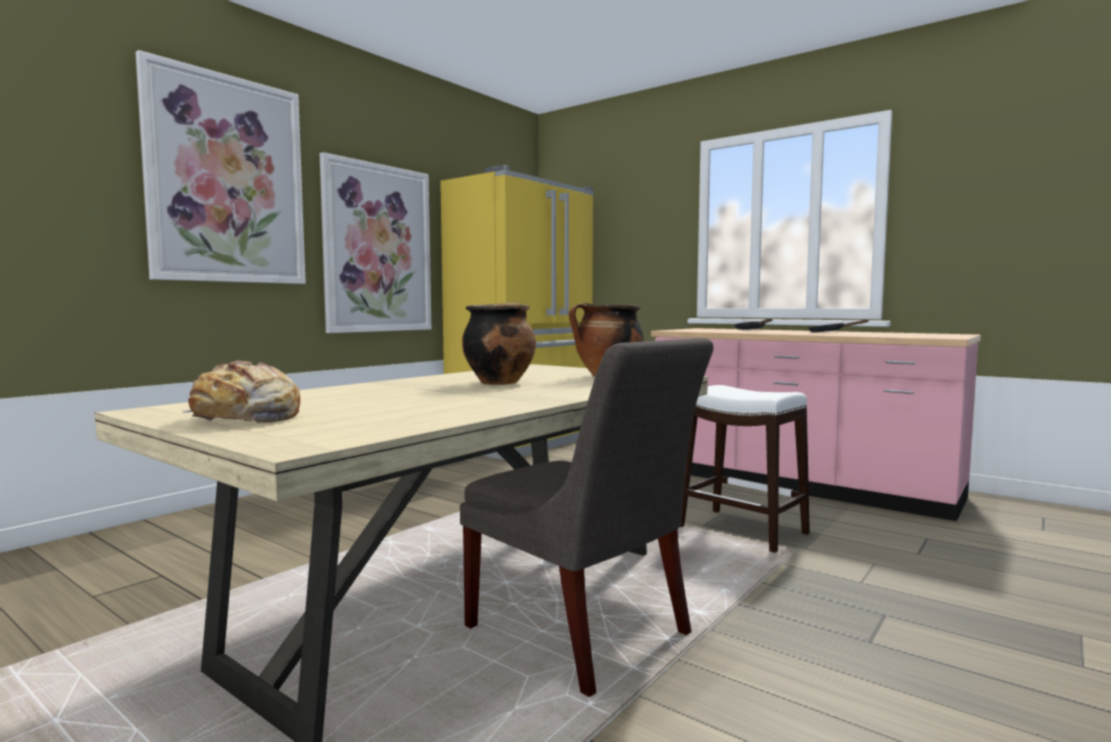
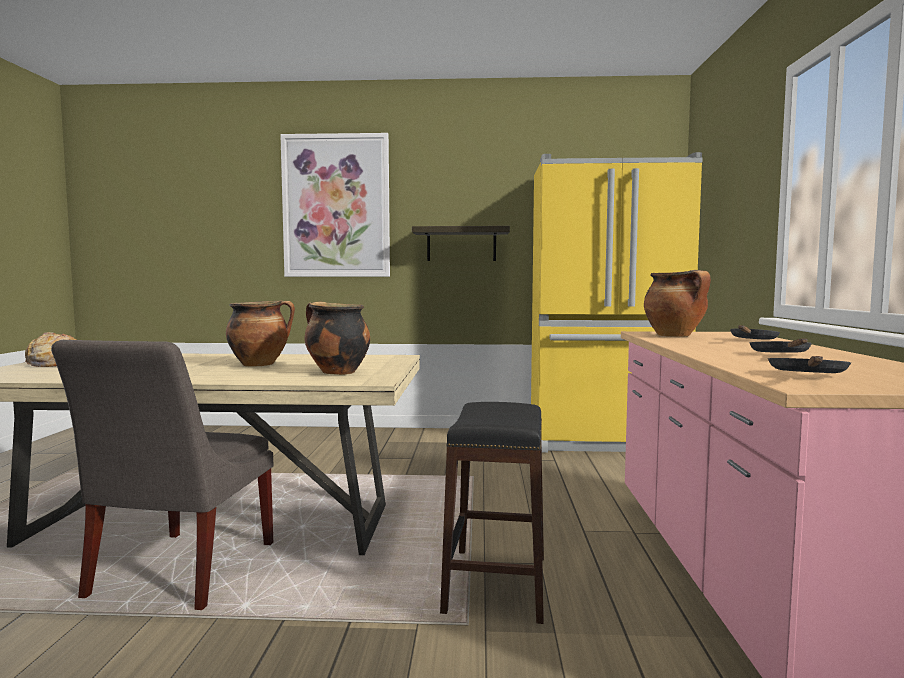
camera: 55 degrees right, 0 degrees up
(378, 248) = (461, 244): picture -> shelf
(706, 330) = (675, 336): none -> cooking pot
(742, 530) = (497, 583): white stool -> black stool
(915, 336) = (808, 376): none -> black frying pan

